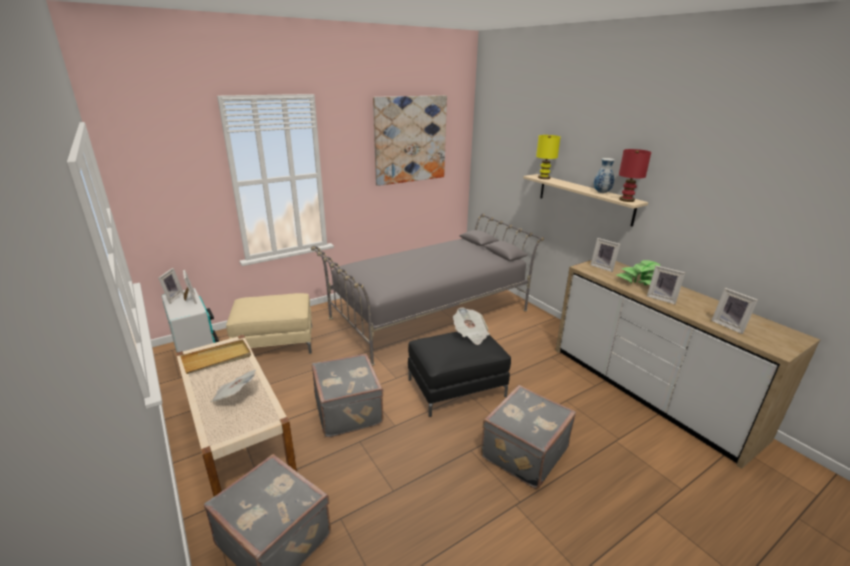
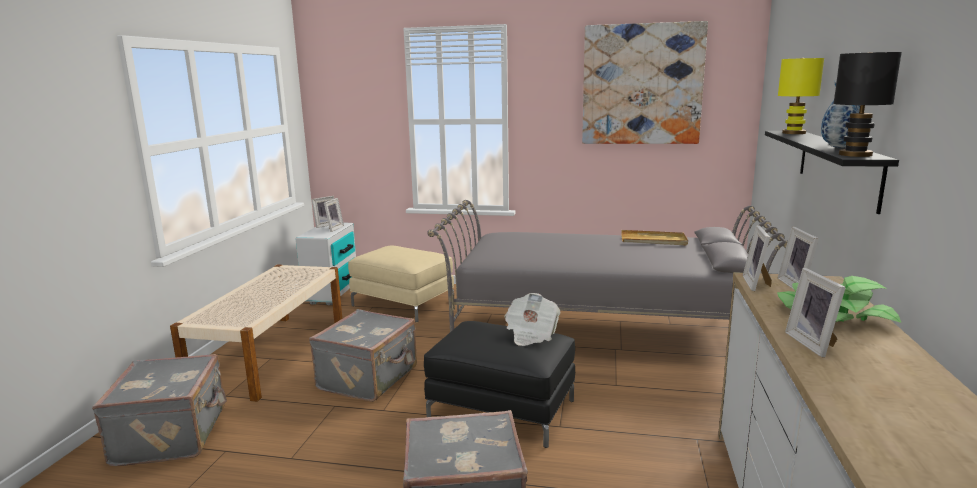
camera: 45 degrees right, 10 degrees down
(217, 358) = (290, 276): beige tray -> beige tray (653, 240)
(235, 395) = (253, 301): newspaper -> none
(584, 198) = (837, 166): beige shelf -> black shelf
(626, 200) = (854, 154): red table lamp -> black table lamp
(729, 325) = (876, 419): picture frame -> picture frame (757, 284)

